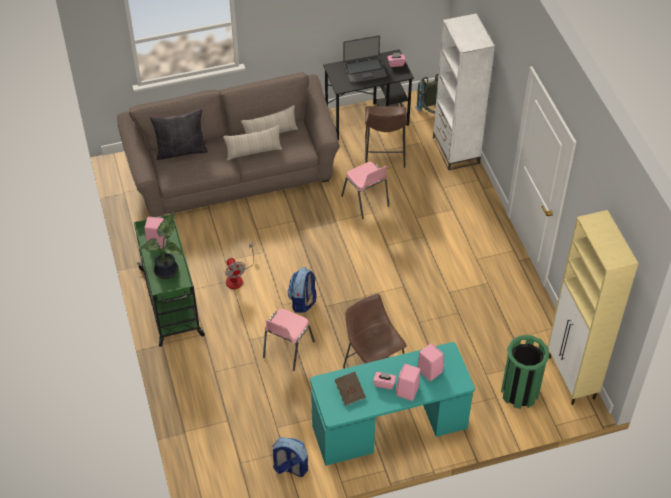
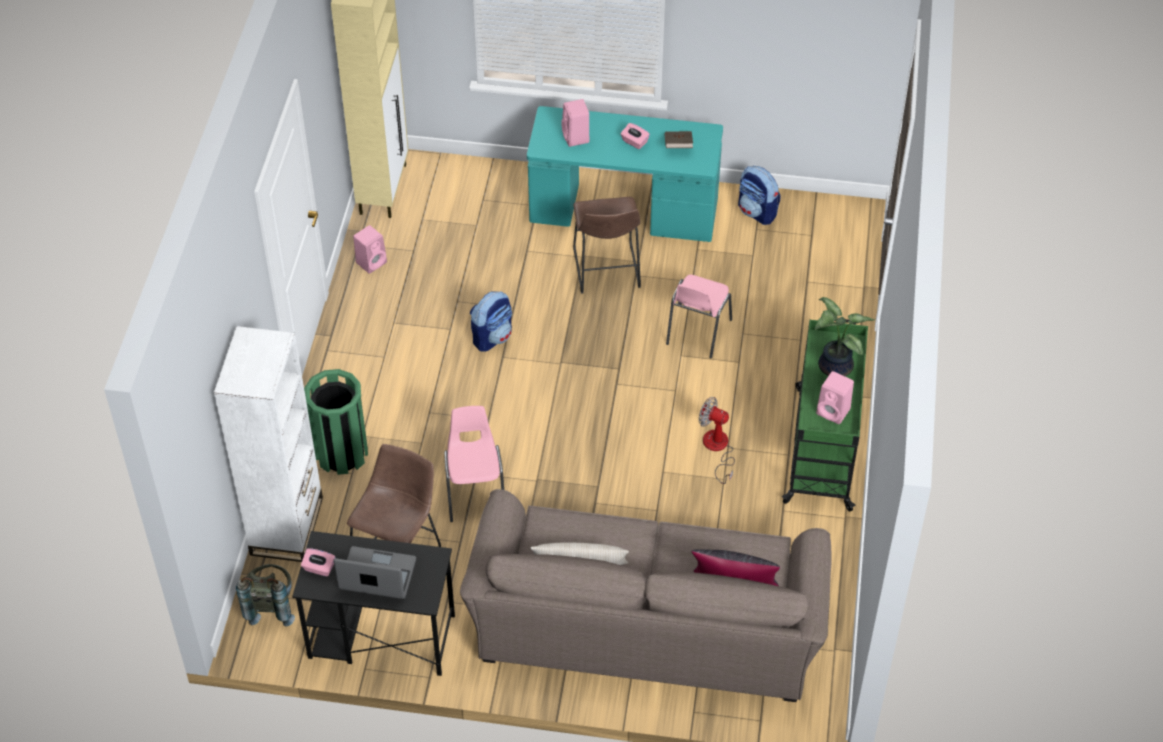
camera: 155 degrees left, 0 degrees up
(237, 277) = (717, 449): fan -> fan turned 60 degrees counterclockwise
(253, 152) = (621, 545): beige pillow -> none
(287, 350) = (697, 333): pink chair -> pink chair turned 150 degrees clockwise
(303, 301) = (645, 385): backpack -> backpack (492, 337)
(407, 391) = (614, 126): pink speaker -> pink speaker (372, 262)
(519, 392) = (453, 195): green trash can -> green trash can (342, 453)

